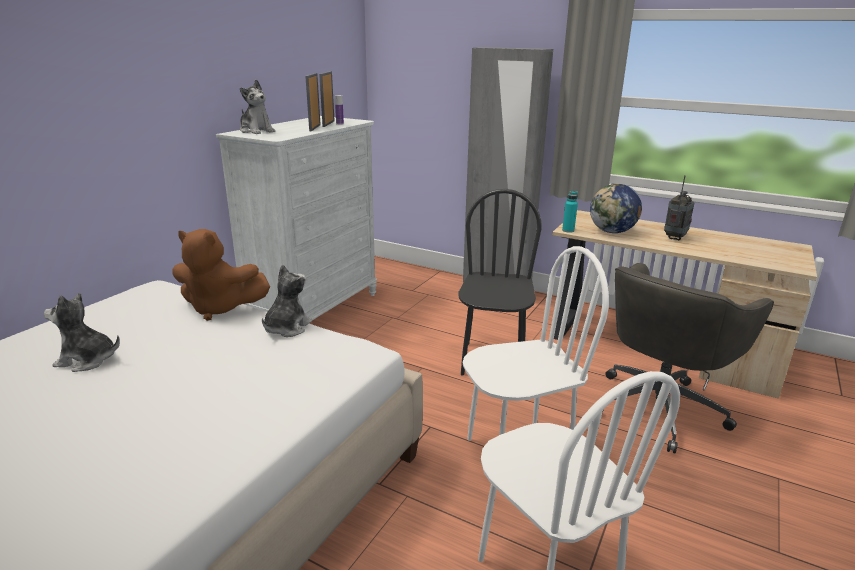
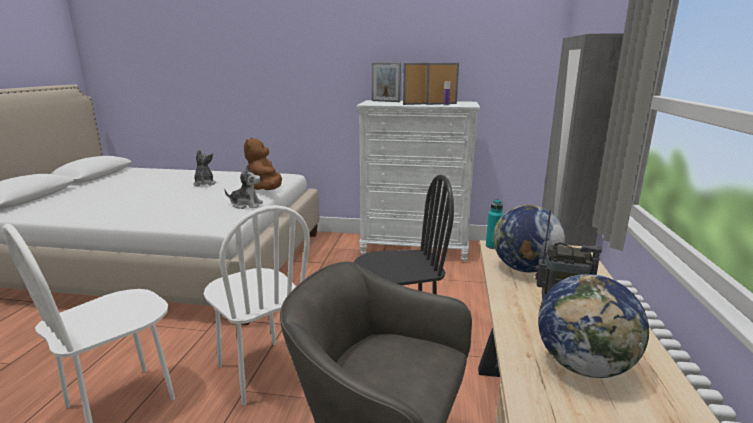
camera: 70 degrees right, 5 degrees down
(256, 131) = (385, 101): plush toy -> picture frame
(734, 247) = (584, 366): none -> globe

